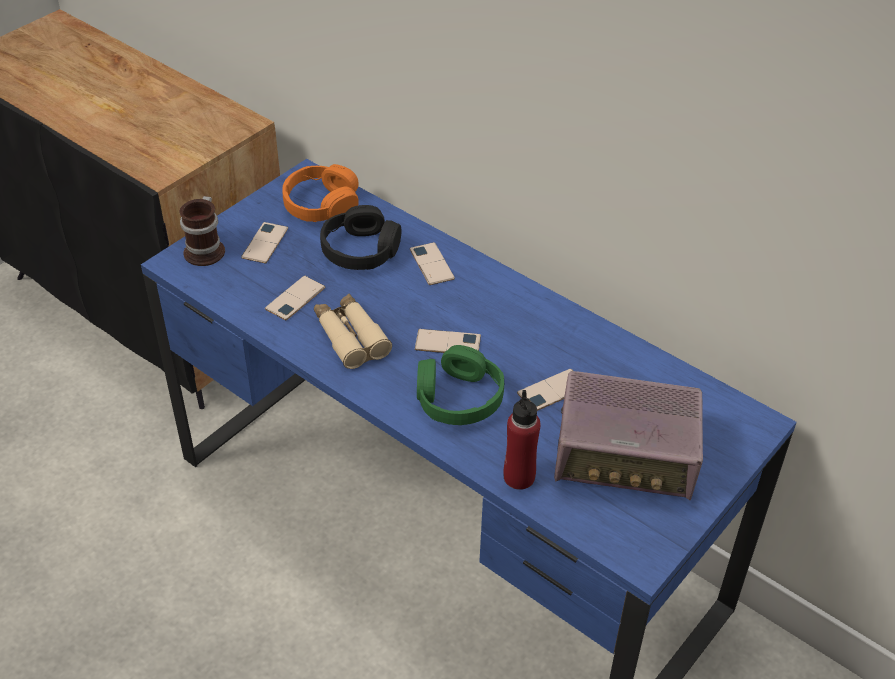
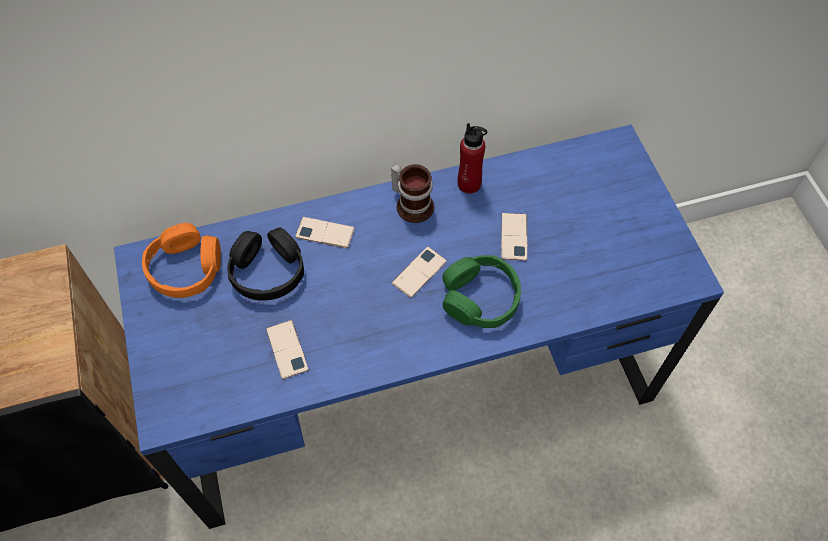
camera: 55 degrees left, 15 degrees up
(207, 250) = (168, 386): mug -> mug (413, 204)
(265, 243) = (198, 336): phone -> none
(350, 337) = (363, 334): beige binoculars -> none
(519, 477) = (581, 305): red bottle -> red bottle (469, 184)
(626, 456) = (602, 232): radio -> none

